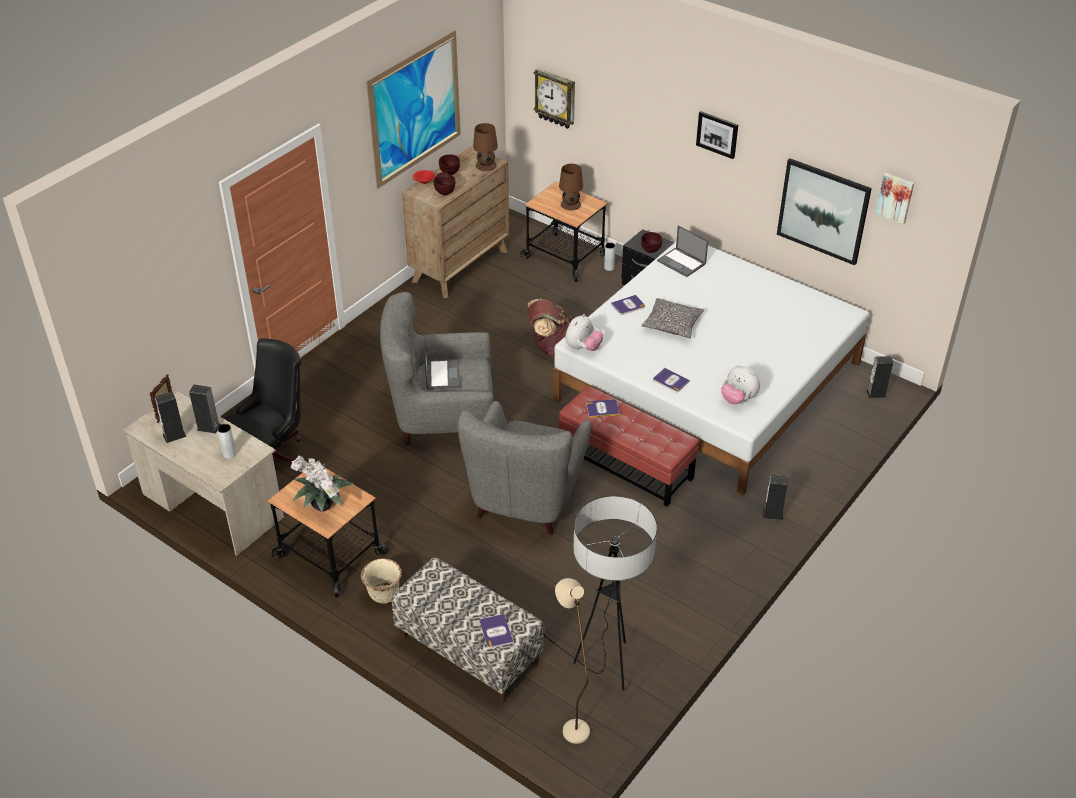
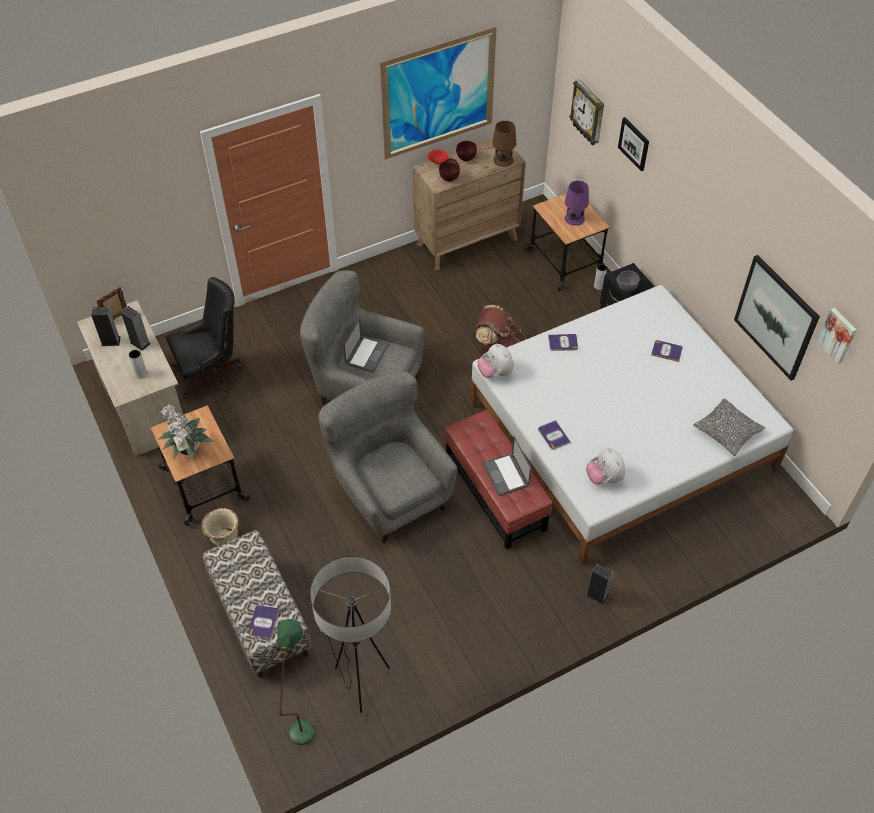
camera: 25 degrees right, 10 degrees up
(526, 498) = (390, 493): grey armchair -> grey armchair turned 105 degrees clockwise
(570, 204) = (574, 218): brown table lamp -> purple table lamp
(572, 723) = (303, 723): beige floor lamp -> green floor lamp
(583, 348) = (495, 373): plush toy -> plush toy turned 90 degrees clockwise
(602, 409) = (483, 438): book -> book (666, 351)
(650, 251) = (625, 289): brown bowl -> grey bowl
(672, 324) = (591, 376): pillow -> pillow (727, 431)
(682, 262) = (641, 314): laptop -> laptop (506, 475)
(717, 134) = (704, 204): picture -> picture (634, 143)
(876, 393) = (774, 507): speaker -> none

